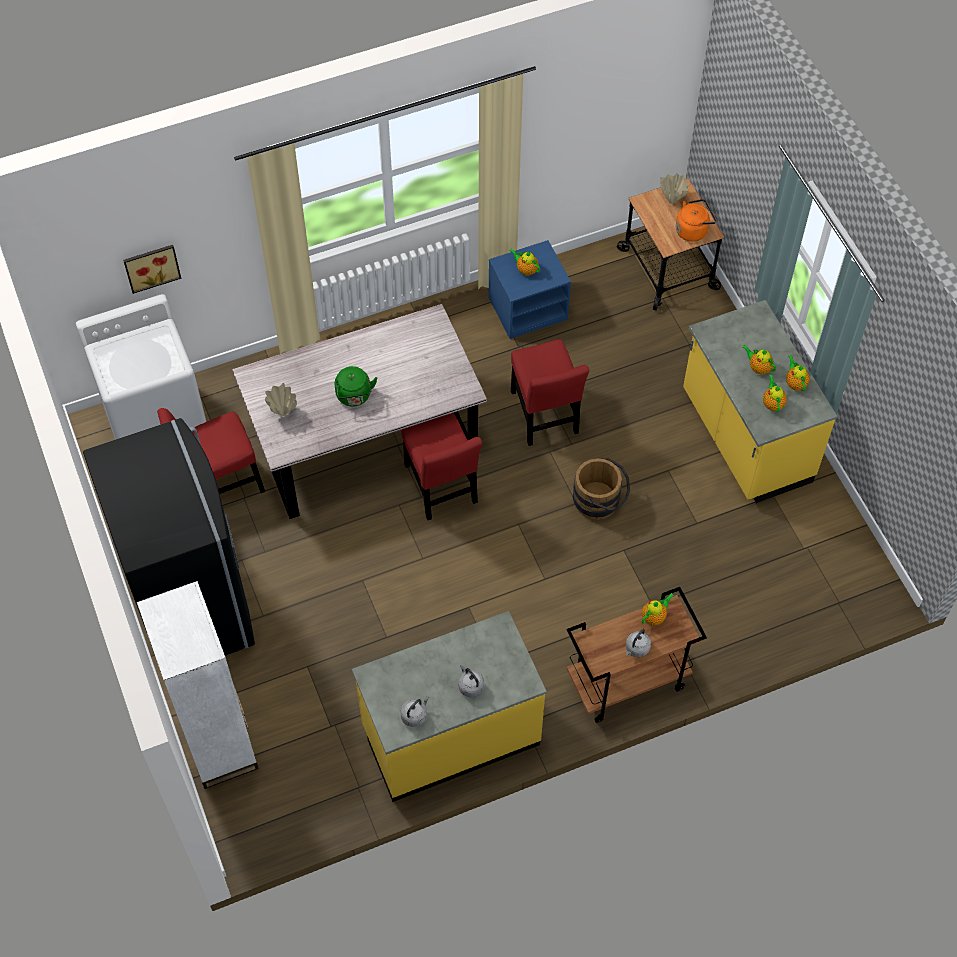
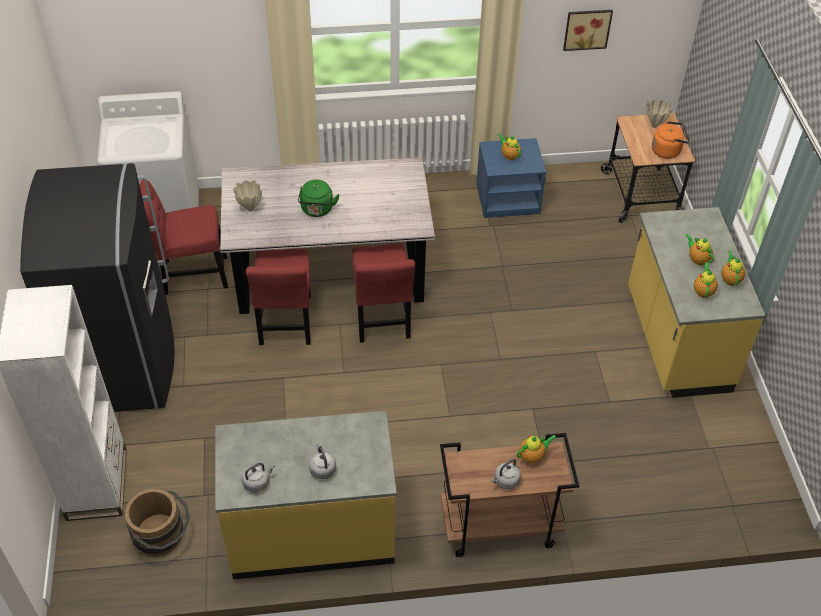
camera: 15 degrees right, 10 degrees down
(151, 266) = (172, 60): picture -> picture (587, 28)
(544, 416) = (495, 283): red chair -> red chair (286, 323)
(600, 502) = (523, 363): brown bucket -> brown bucket (162, 538)

